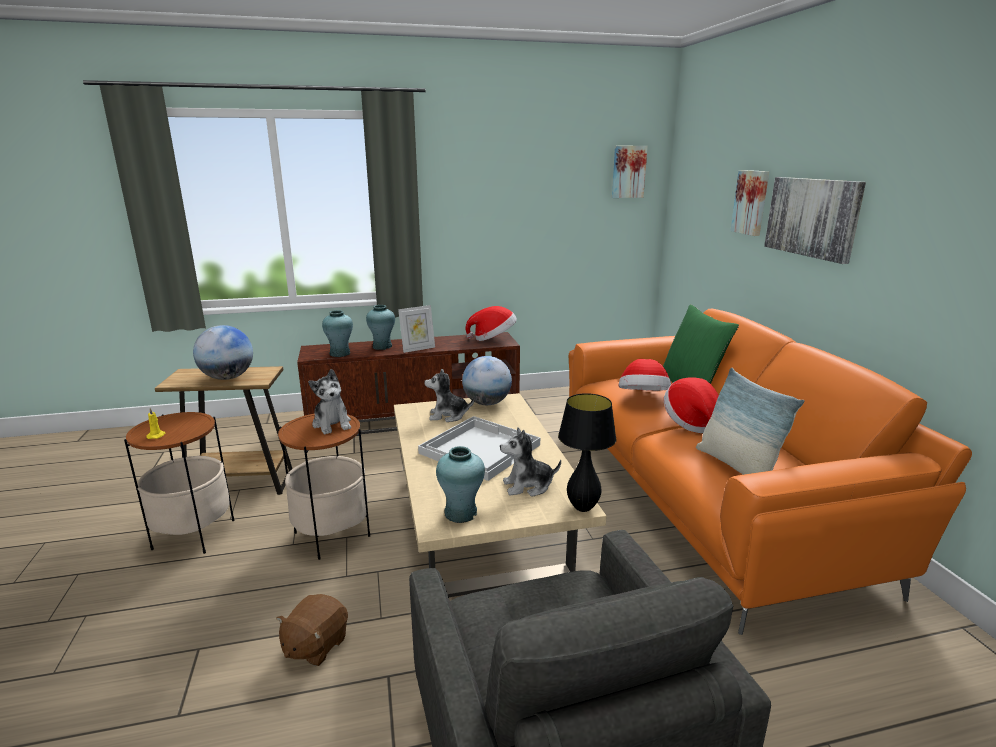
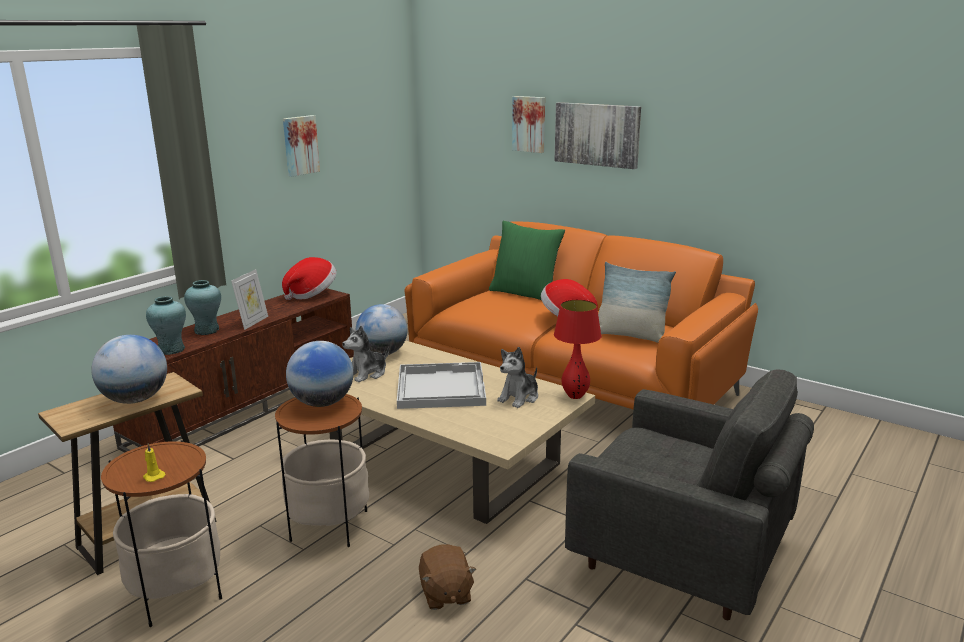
camera: 40 degrees left, 0 degrees up
(332, 424) = (322, 403): plush toy -> globe
(461, 513) = (504, 431): turquoise vase -> none
(583, 507) = (575, 396): black table lamp -> red table lamp
(628, 172) = (384, 99): picture -> picture (300, 145)
(643, 397) = (508, 310): hat -> none

